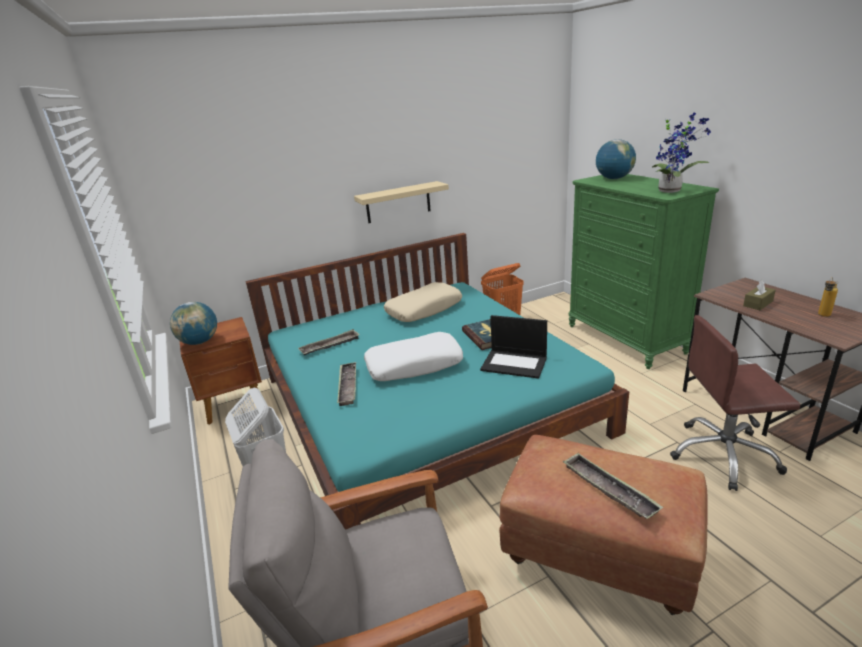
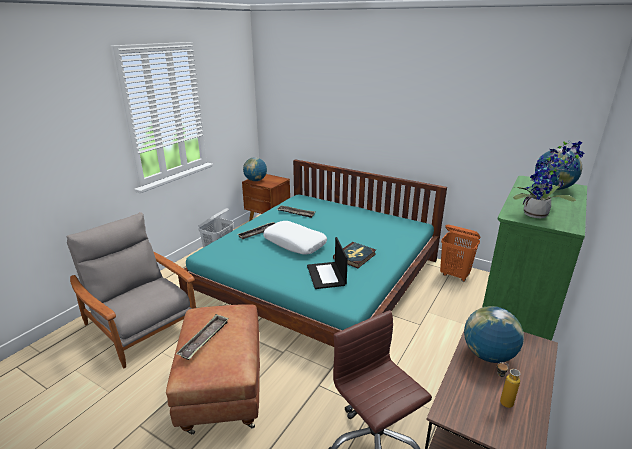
camera: 55 degrees right, 0 degrees up
(398, 202) = (399, 144): beige shelf -> none
(424, 309) = (369, 224): beige pillow -> none
(758, 303) = (488, 355): brown tissue box -> globe

